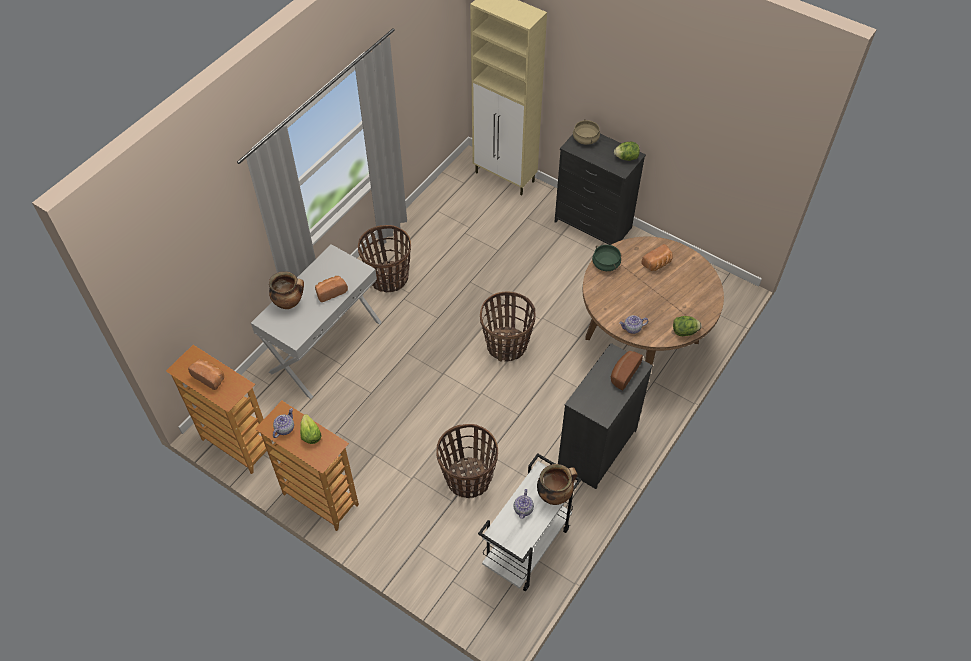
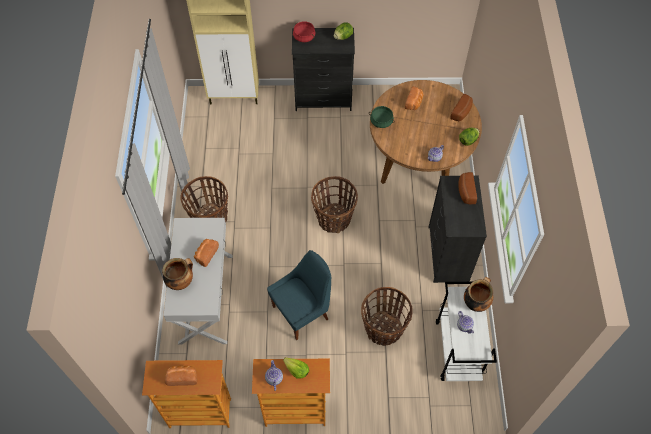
camera: 35 degrees left, 5 degrees up
(403, 413) = (302, 312): none -> blue chair
(586, 139) = (304, 37): beige cooking pot -> red cooking pot
(702, 300) = (462, 112): none -> bread

